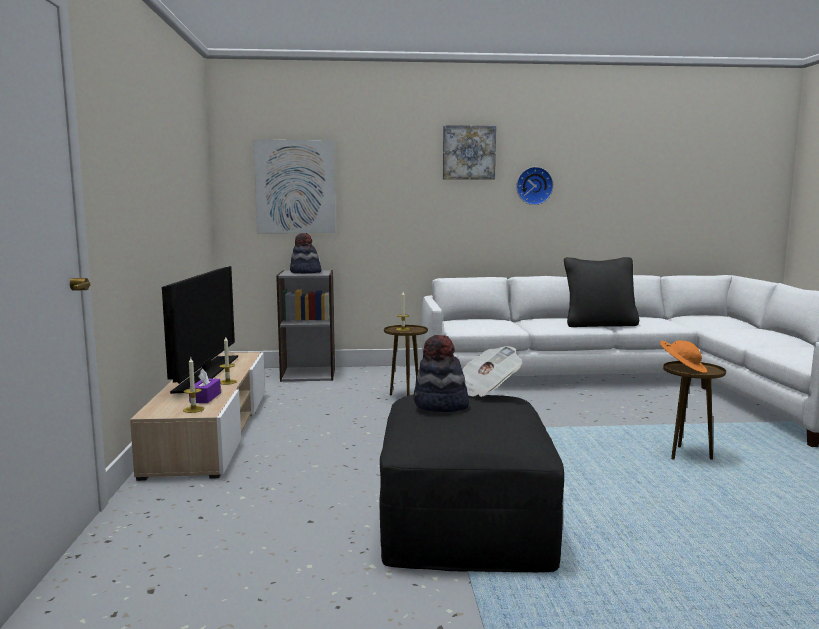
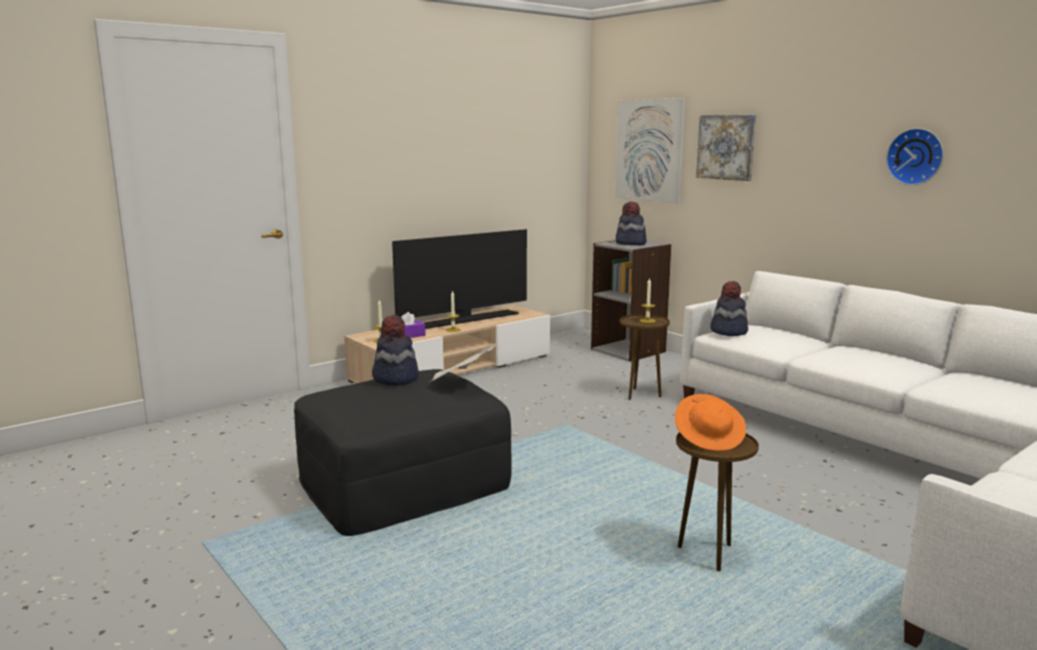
camera: 55 degrees right, 5 degrees up
(460, 325) = (728, 331): none -> hat
(468, 152) = (829, 109): picture -> picture (726, 147)
(599, 325) = (907, 376): black pillow -> none

